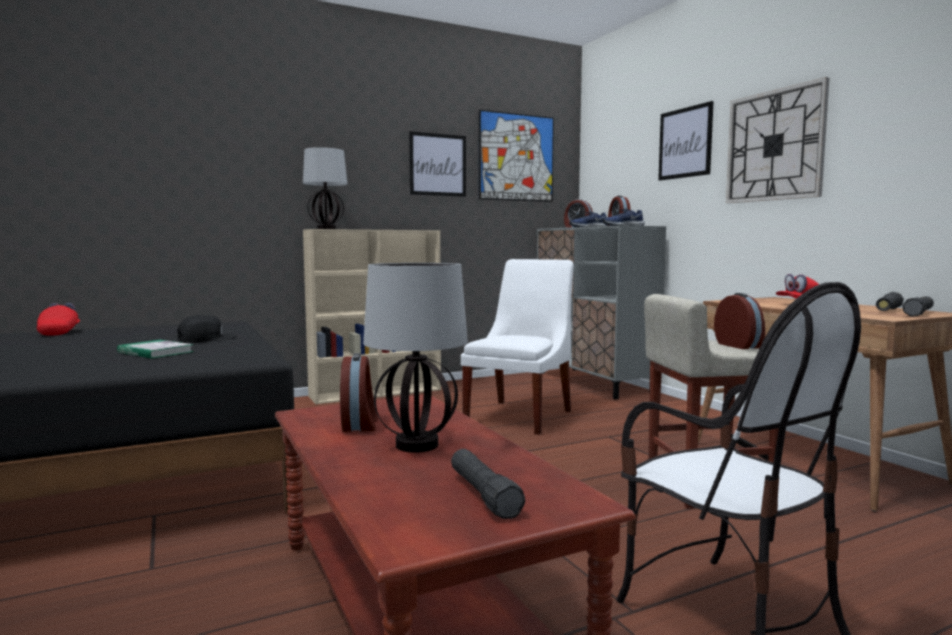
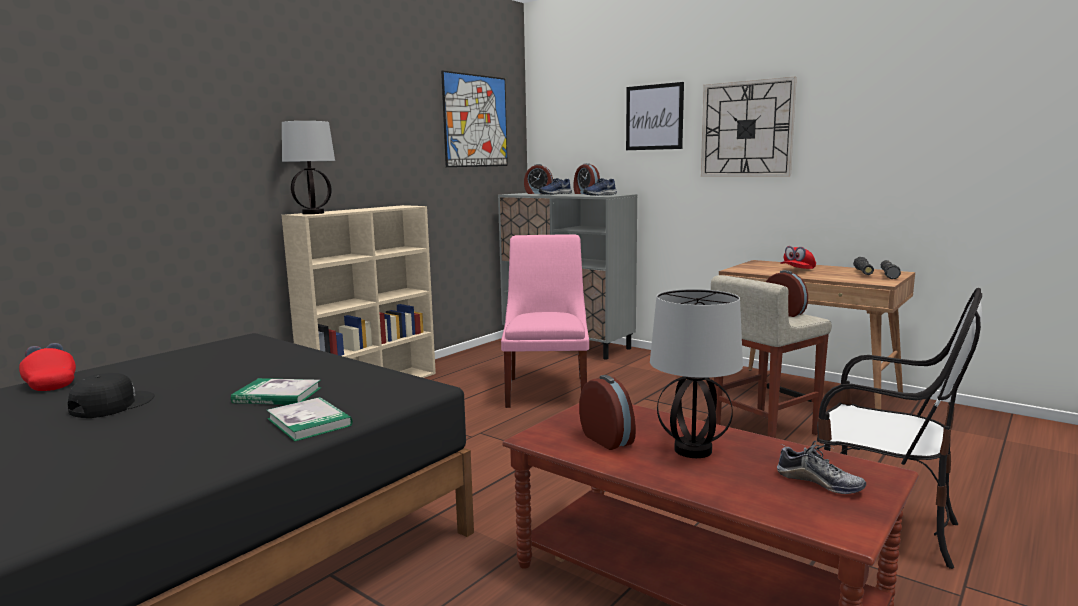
camera: 25 degrees left, 5 degrees up
(129, 368) = (309, 422): none -> book
(206, 338) = (283, 366): black cap -> black cap (111, 405)
(437, 165) = (407, 132): picture -> none
(483, 495) = (819, 482): black flashlight -> shoe
(521, 415) = (547, 390): white chair -> pink chair

